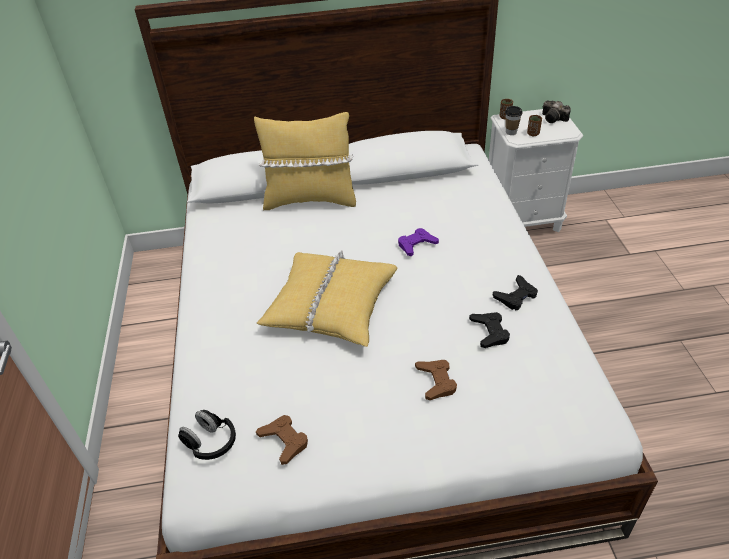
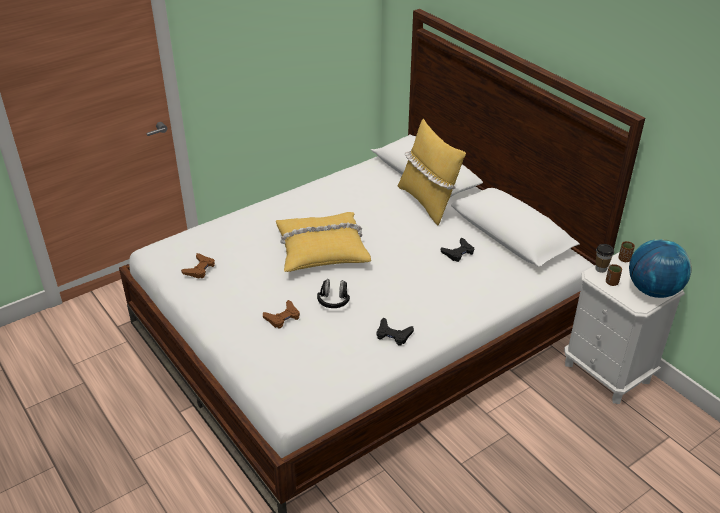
camera: 60 degrees right, 5 degrees down
(211, 442) = (185, 243): black headphones -> black headphones (334, 301)
(416, 245) = (415, 268): purple game controller -> none
(489, 332) = (345, 330): black game controller -> black game controller (458, 252)
(554, 119) = (653, 290): camera -> globe

